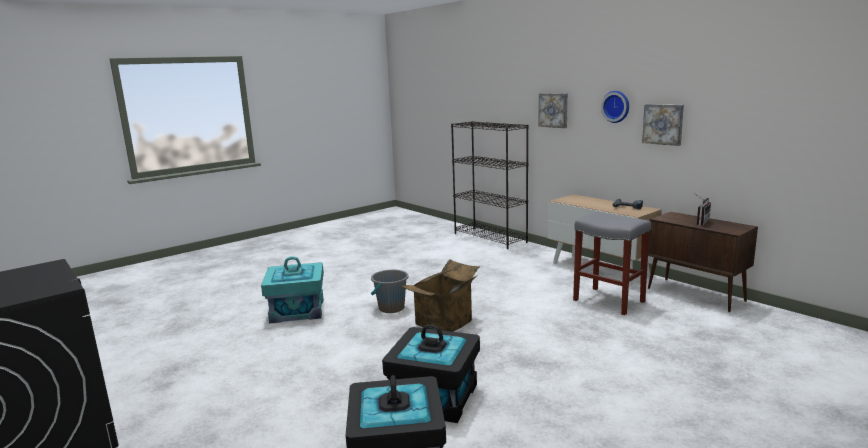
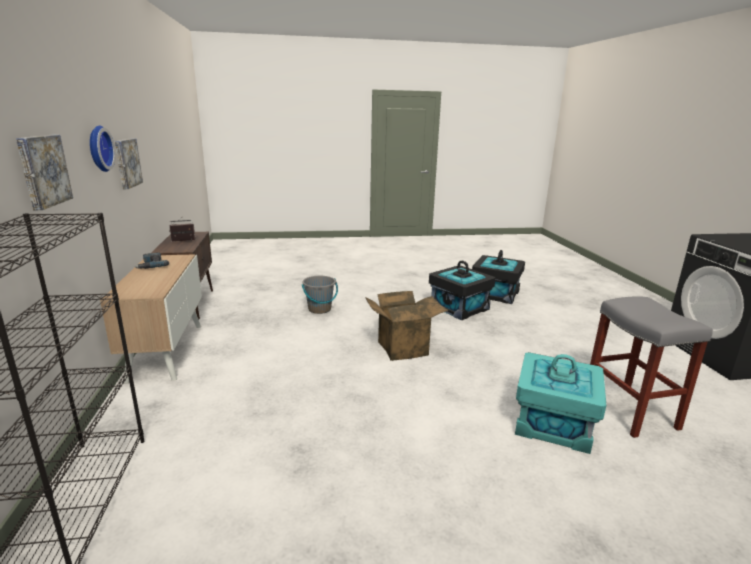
camera: 150 degrees left, 5 degrees up
(391, 308) = (436, 383): grey bucket -> grey bucket (319, 309)
(610, 301) = (250, 320): grey stool -> grey stool (628, 410)

